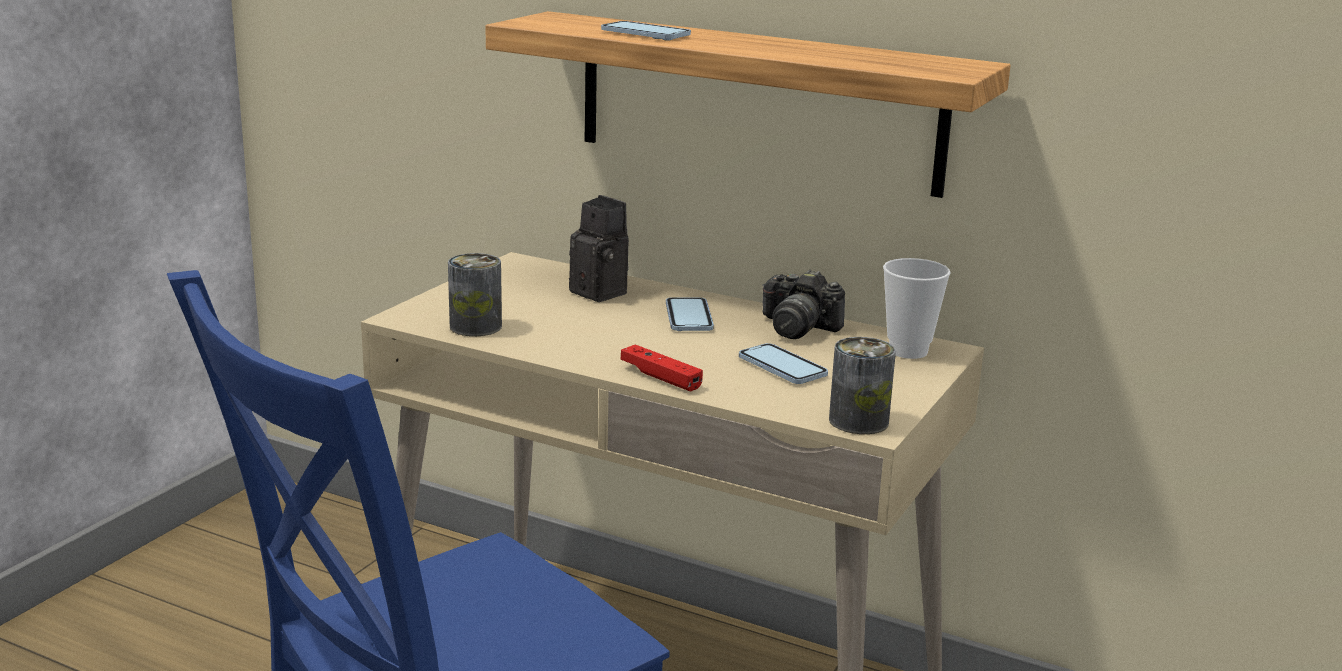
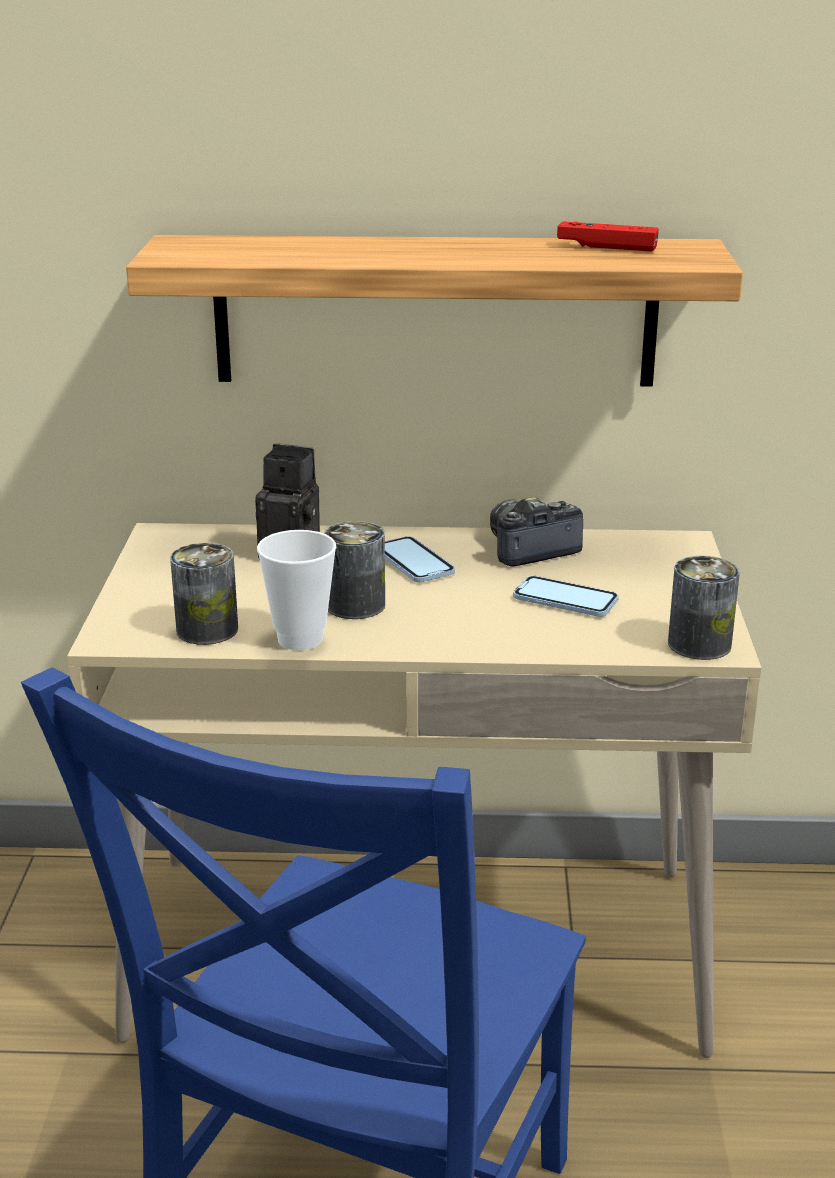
camera: 25 degrees left, 5 degrees up
(606, 335) = (355, 605): none -> can
(645, 34) = (324, 253): phone -> none
(660, 377) = (466, 643): red game controller -> red game controller (606, 247)
(798, 328) = (529, 550): camera -> camera turned 150 degrees clockwise
(908, 351) = (655, 552): cup -> cup (300, 639)

